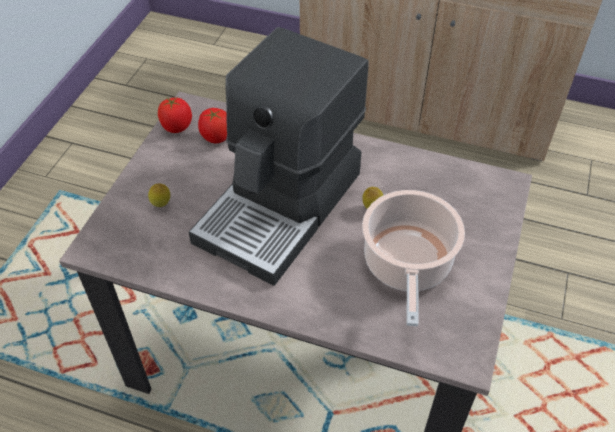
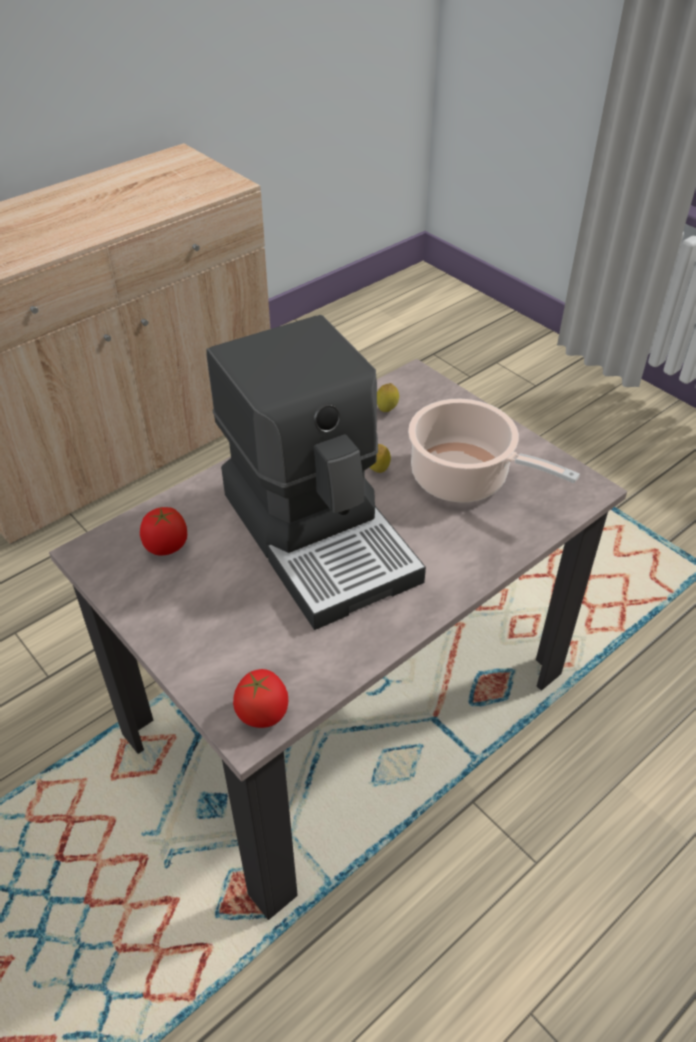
camera: 60 degrees left, 5 degrees down
(161, 205) = (233, 636): lemon -> lemon (387, 410)
(177, 127) = (113, 575): tomato -> tomato (262, 713)

